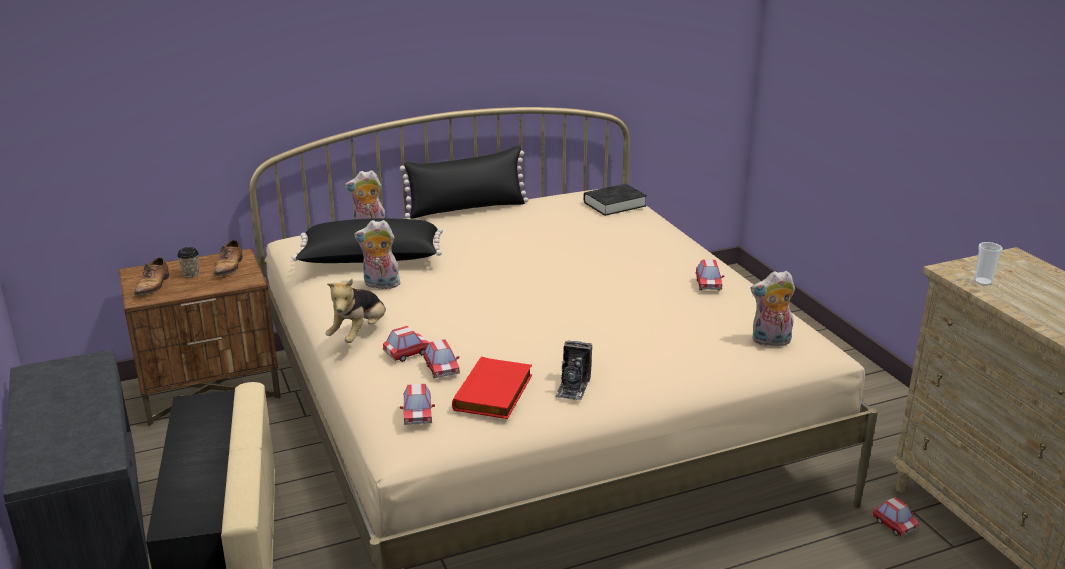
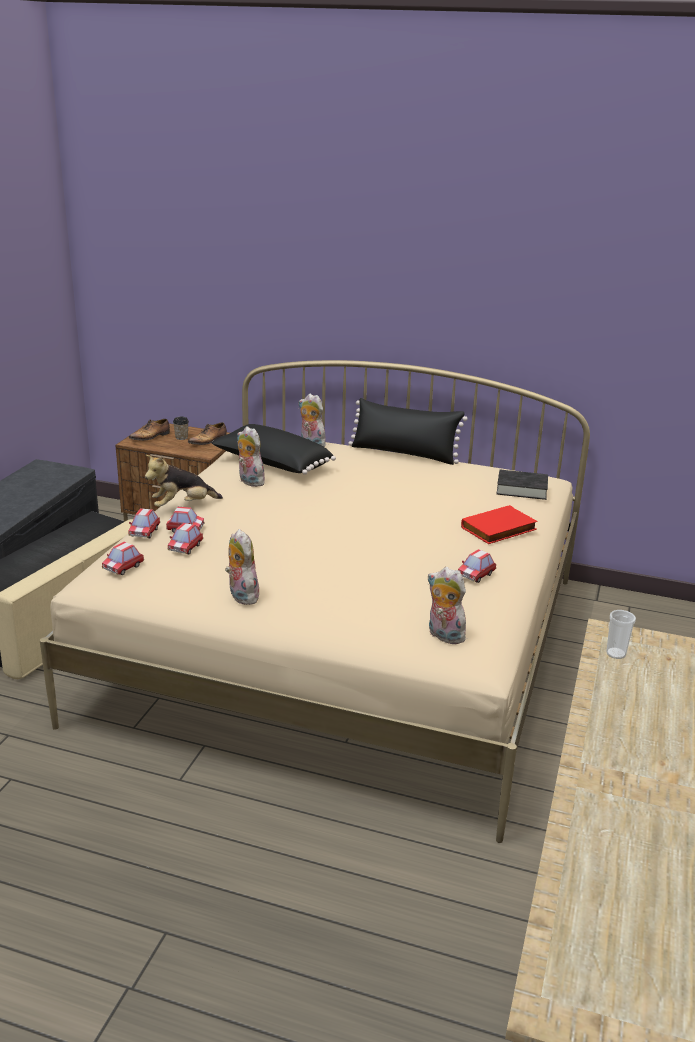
camera: 40 degrees right, 0 degrees up
(495, 393) = (187, 576): red book -> red book (499, 529)
(573, 386) = (241, 596): camera -> plush toy
(894, 525) = (508, 874): toy car -> toy car (144, 532)

